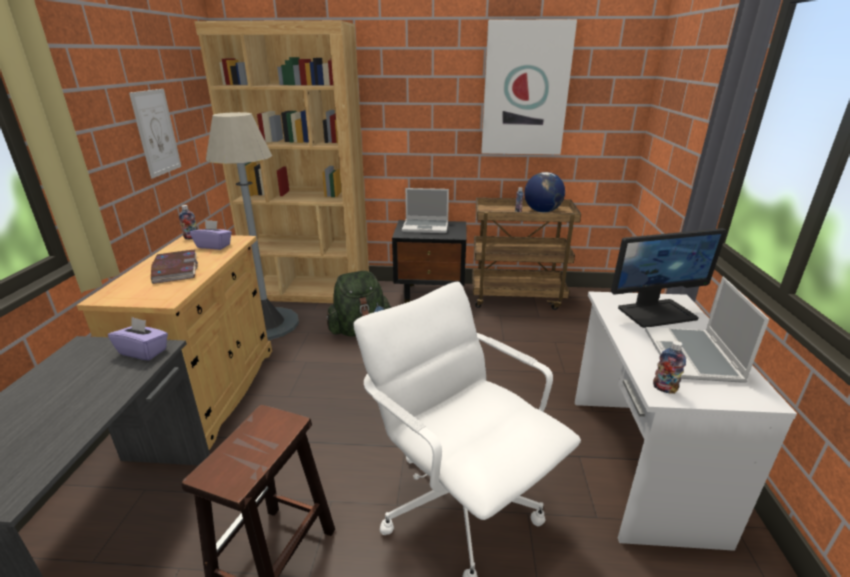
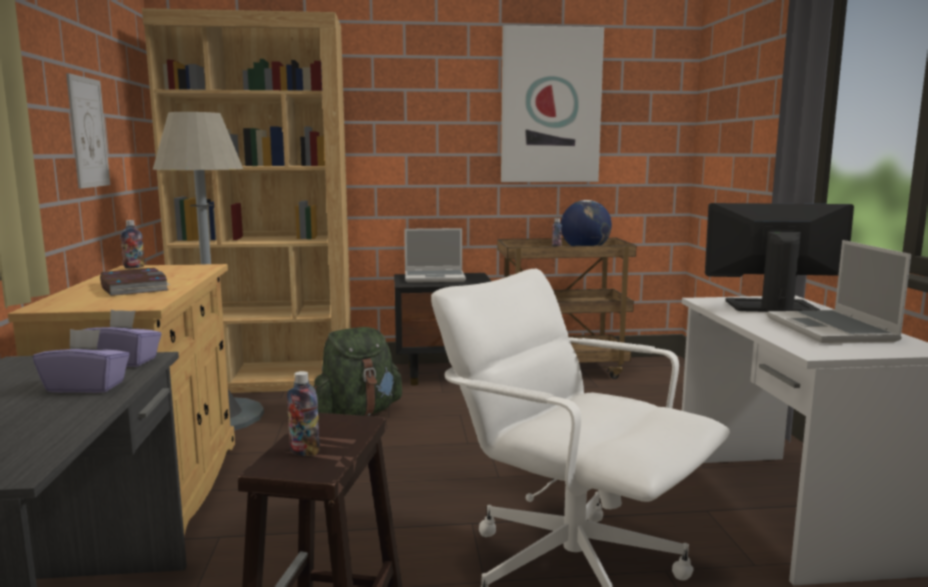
camera: 10 degrees left, 15 degrees down
(214, 246) = (174, 271): purple tissue box -> purple tissue box (86, 387)
(656, 312) = (770, 306): monitor -> monitor turned 150 degrees counterclockwise
(664, 388) = (816, 349): bottle -> bottle (304, 451)

